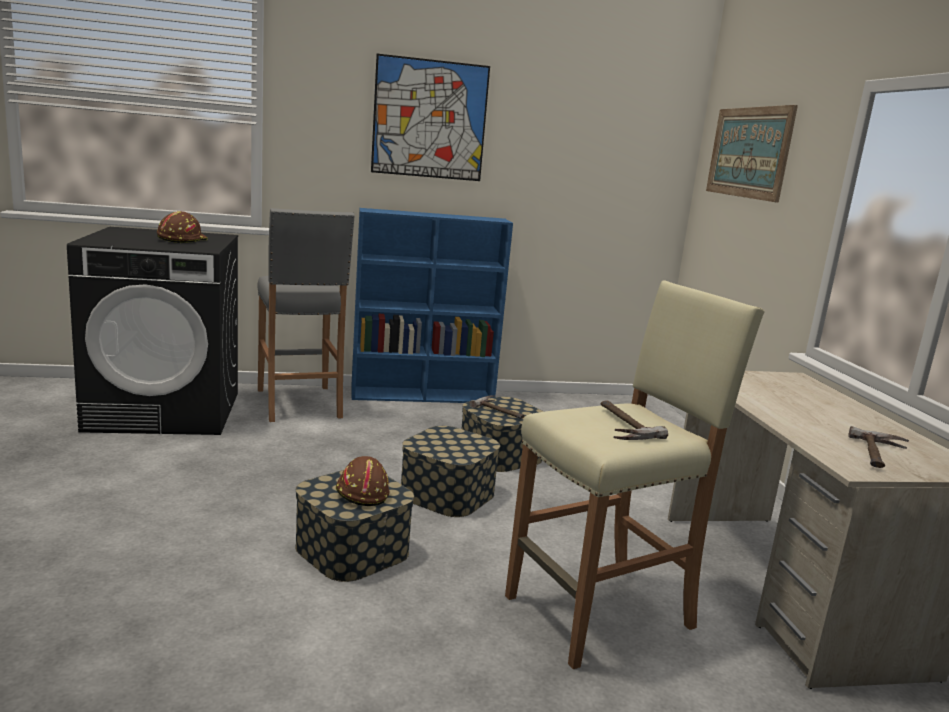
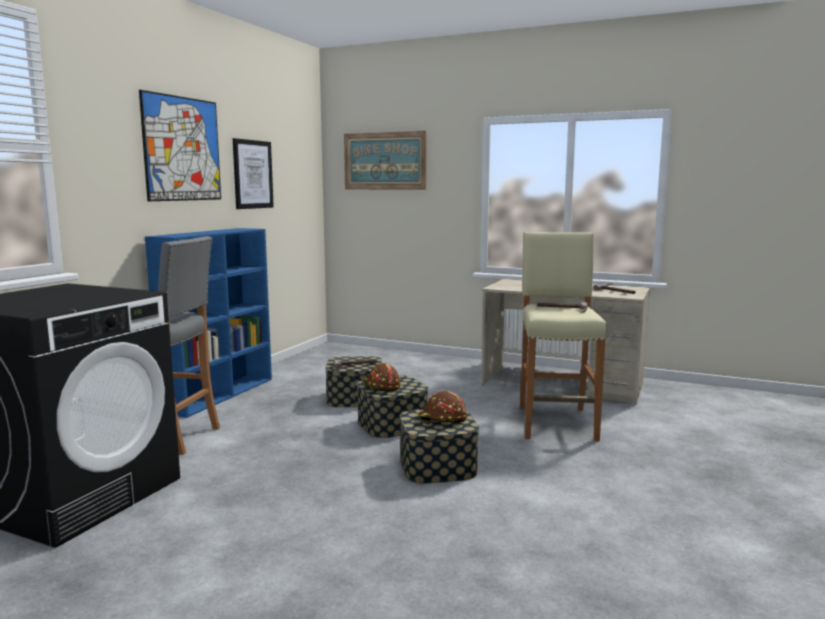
camera: 55 degrees left, 5 degrees down
(181, 239) = (72, 294): brown hard hat -> brown hard hat (381, 387)
(543, 156) = (252, 174): none -> picture

